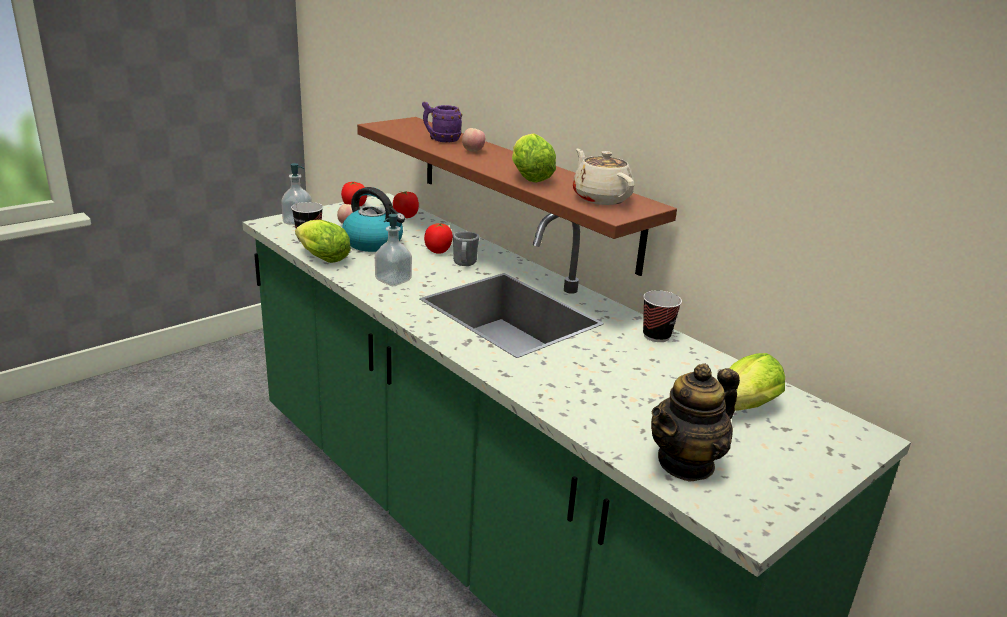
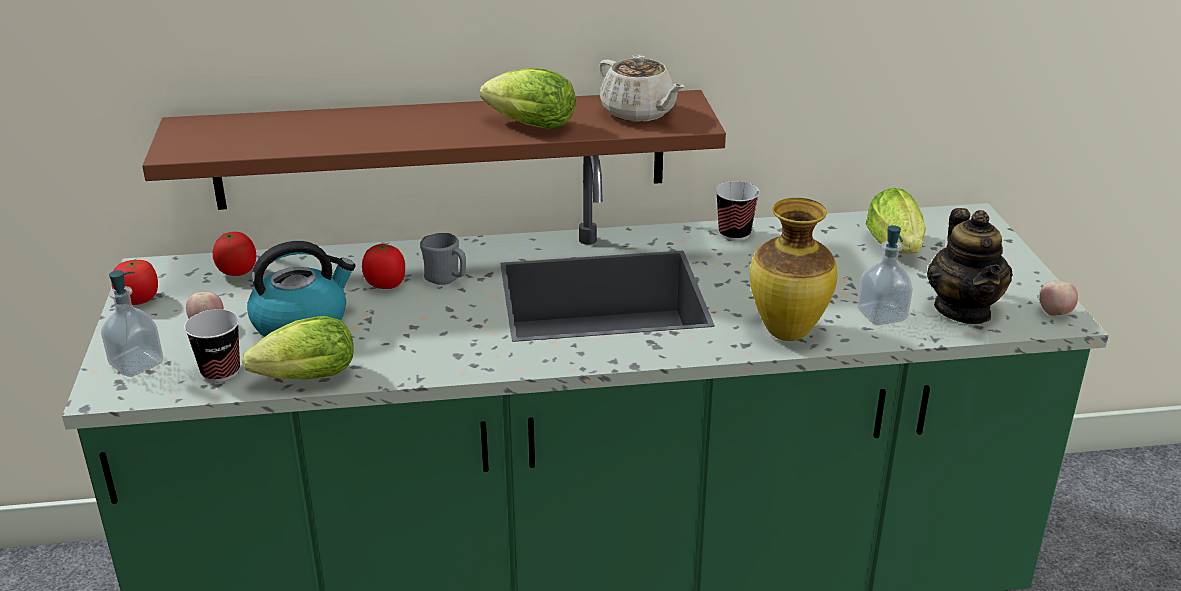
camera: 55 degrees left, 5 degrees up
(393, 280) = (441, 343): soap dispenser -> soap dispenser (881, 315)
(441, 140) = (309, 131): purple mug -> none
(473, 152) = (389, 127): apple -> apple (1054, 313)
(541, 387) = (786, 333): none -> vase
(600, 198) = (639, 113): beige teapot -> beige teapot turned 135 degrees counterclockwise

